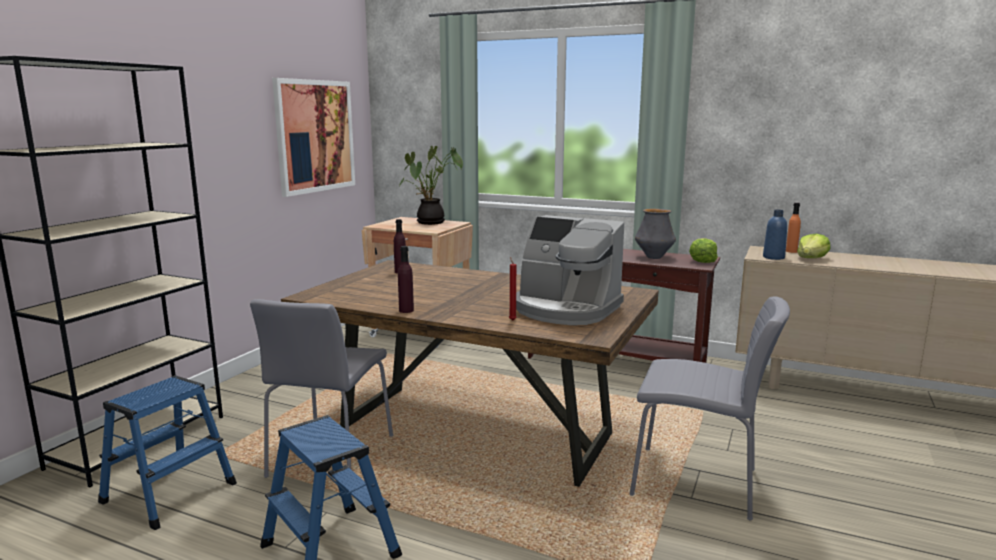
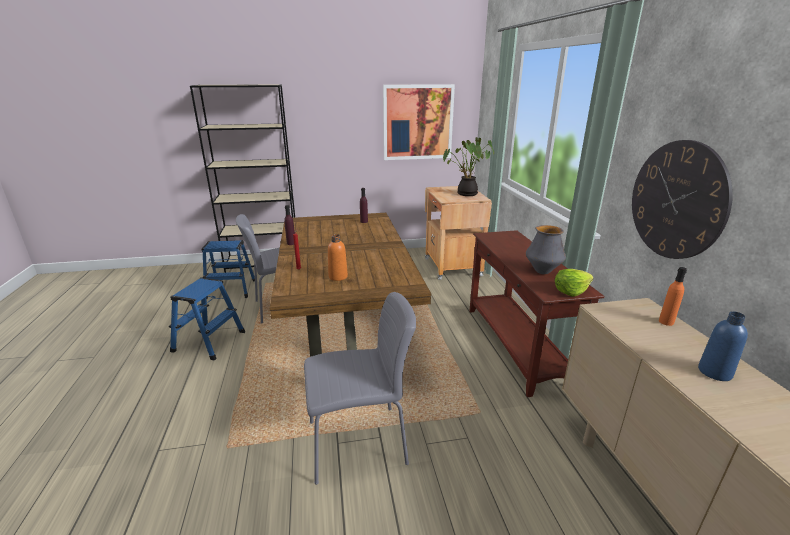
camera: 55 degrees right, 10 degrees up
(565, 309) = (338, 277): coffee machine -> orange bottle
(699, 483) = (361, 442): grey chair -> grey chair turned 90 degrees counterclockwise
(756, 158) = (677, 200): none -> wall clock
(773, 257) = (613, 317): blue bottle -> blue bottle (714, 372)
(811, 259) = (651, 338): lettuce -> none

